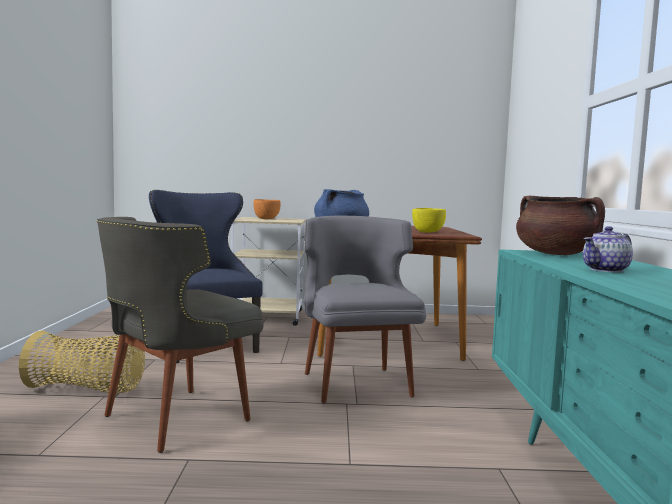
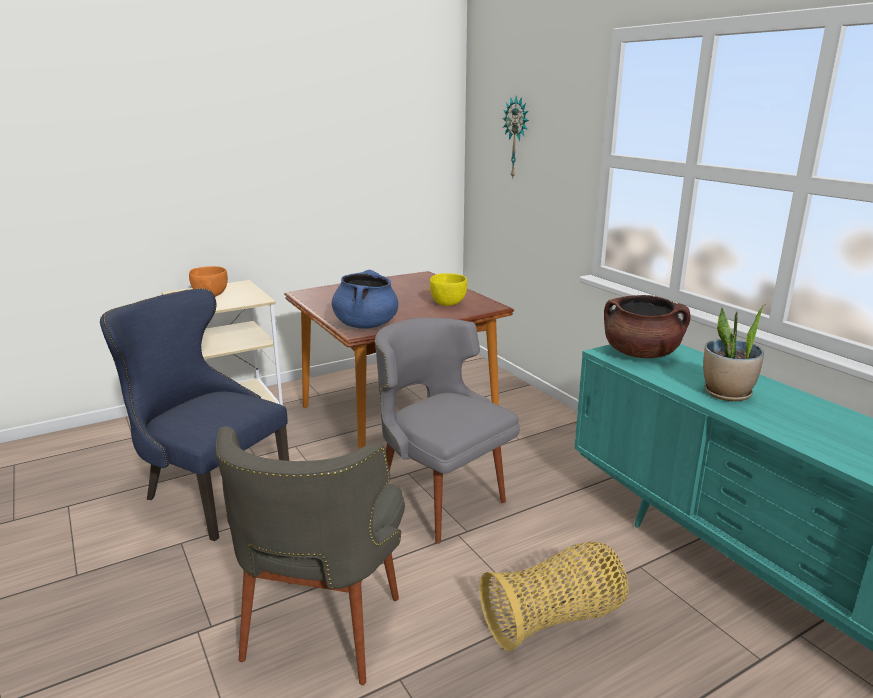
camera: 30 degrees left, 15 degrees up
(87, 389) = (162, 629): basket -> basket (554, 619)
(534, 112) = (517, 138): none -> wall clock
(606, 270) = (727, 394): teapot -> potted plant

